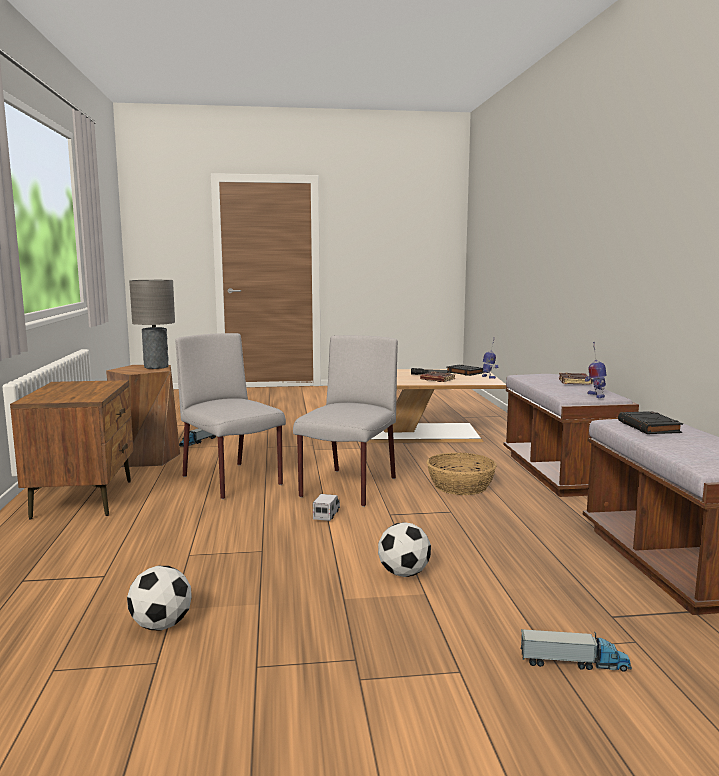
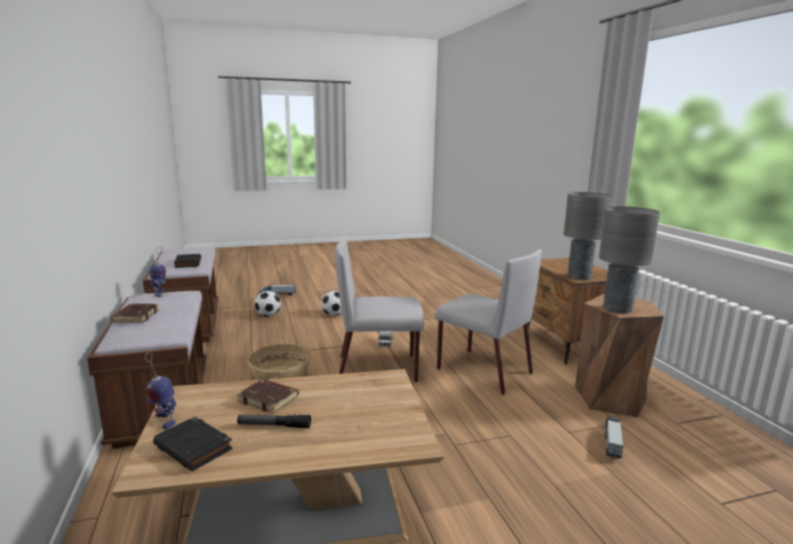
camera: 170 degrees right, 5 degrees up
(105, 383) = (579, 277): none -> grey table lamp
(161, 625) = (424, 296): football -> football (268, 315)
(348, 488) = (379, 369): grey chair -> grey chair turned 75 degrees clockwise

